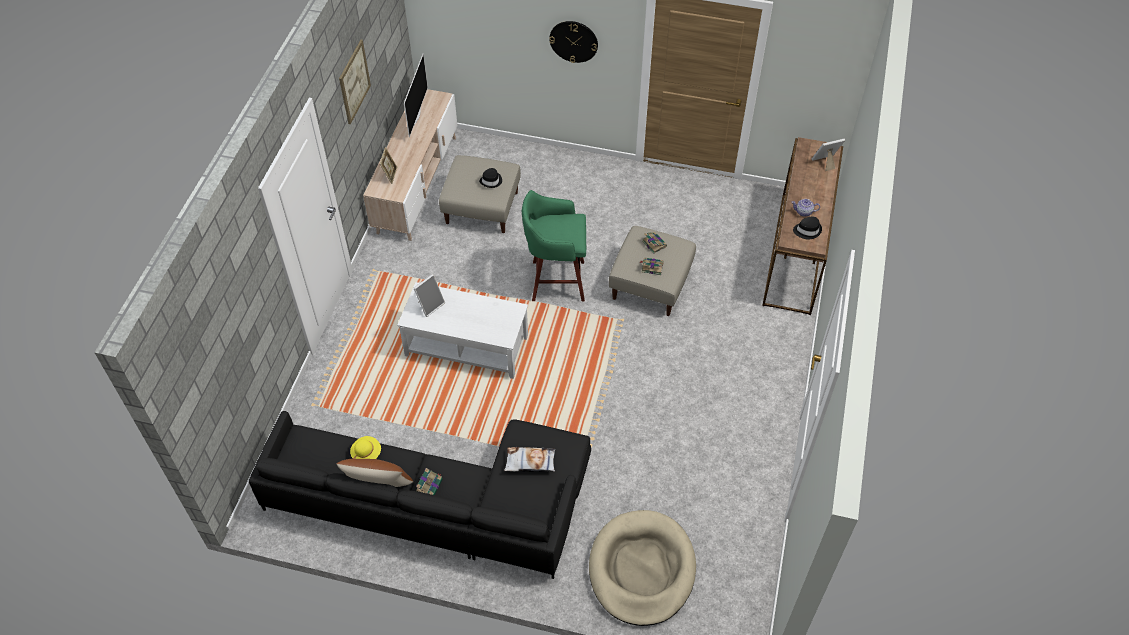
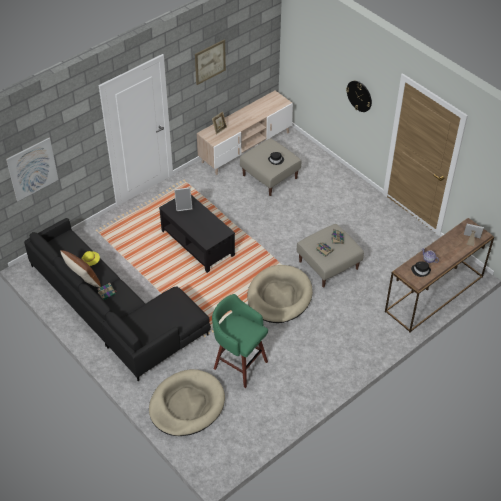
camera: 35 degrees right, 5 degrees down
(221, 367) = (32, 169): none -> picture
(416, 116) = (261, 105): television -> none
(466, 346) = (197, 243): white coffee table -> black coffee table
(530, 462) = (165, 311): pillow -> none
(555, 280) = (275, 235): green stool -> green stool (239, 364)
(628, 358) = (279, 296): none -> beige dog bed

